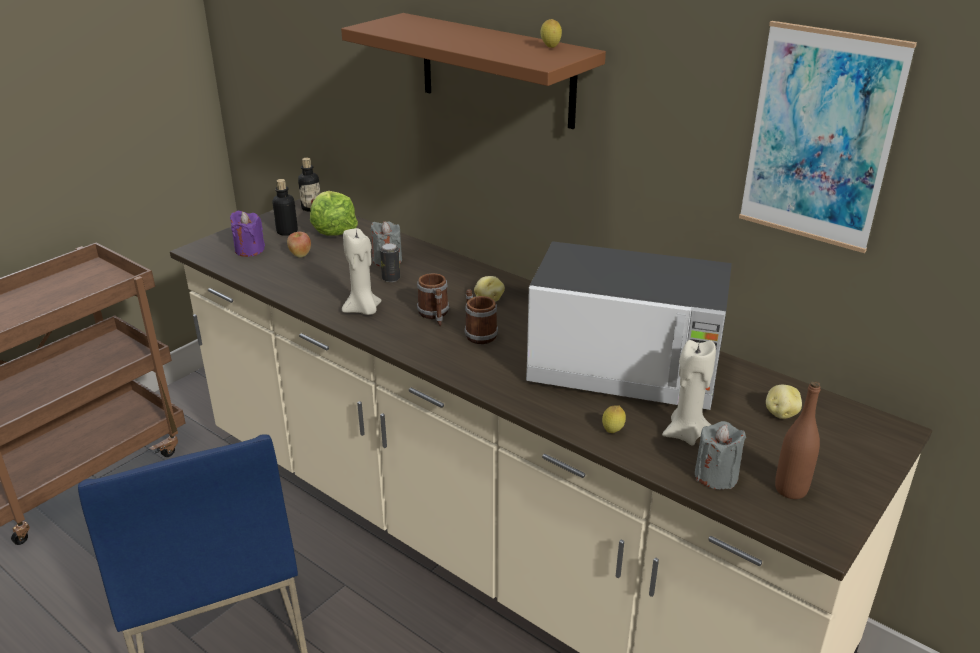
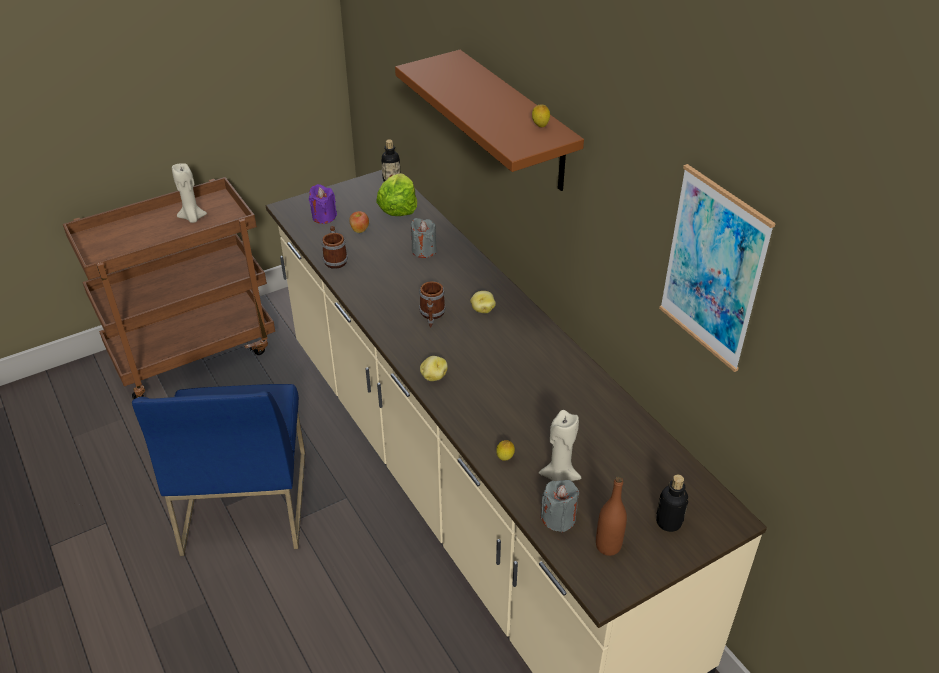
camera: 20 degrees right, 10 degrees up
(287, 231) = (361, 203): bottle -> bottle (668, 522)
(363, 310) = (380, 298): beige candle -> beige candle (192, 218)
(391, 278) = (417, 270): can -> none
(478, 333) = (455, 341): mug -> mug (335, 259)
(625, 370) = (550, 405): microwave -> none
(780, 413) = (648, 478): potato -> potato (433, 376)

